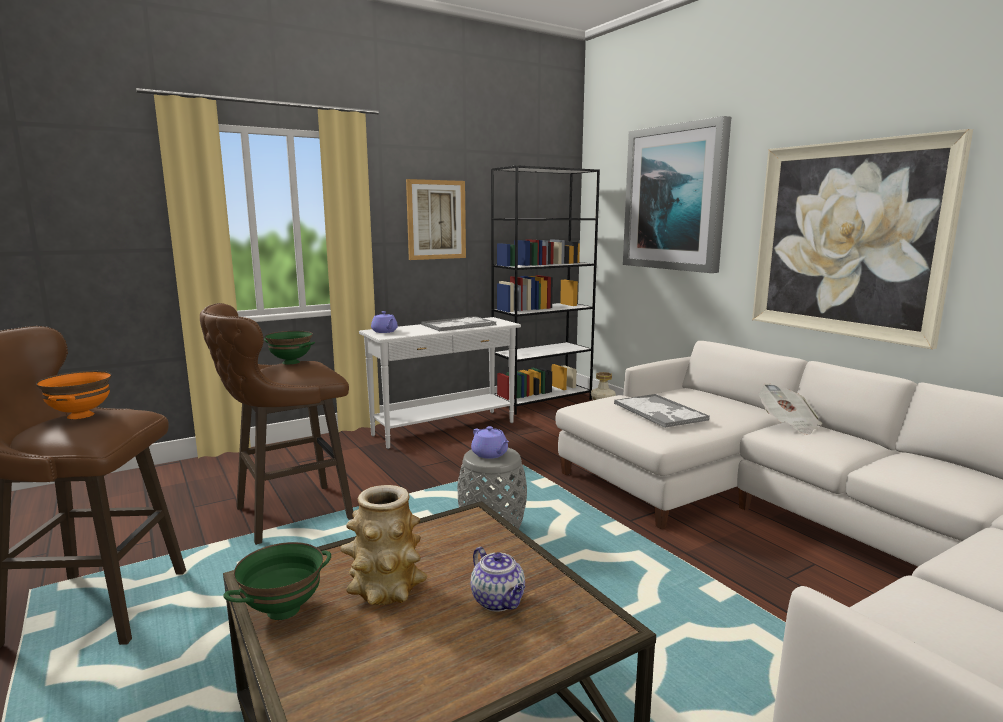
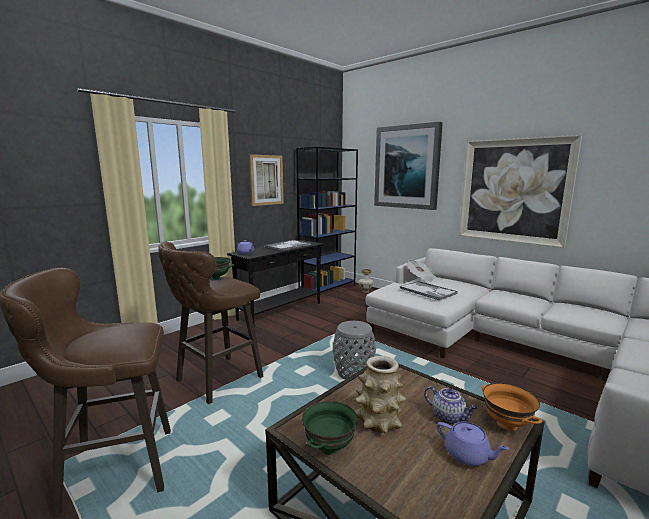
camera: 15 degrees left, 0 degrees up
(81, 415) = (111, 331): orange bowl -> orange bowl (507, 424)
(444, 428) = (280, 311): white console table -> black console table
(490, 454) = (353, 326): purple teapot -> purple teapot (468, 455)
(542, 401) = (327, 288): white bookcase -> blue bookcase
(788, 424) = (496, 292): newspaper -> newspaper (421, 278)

